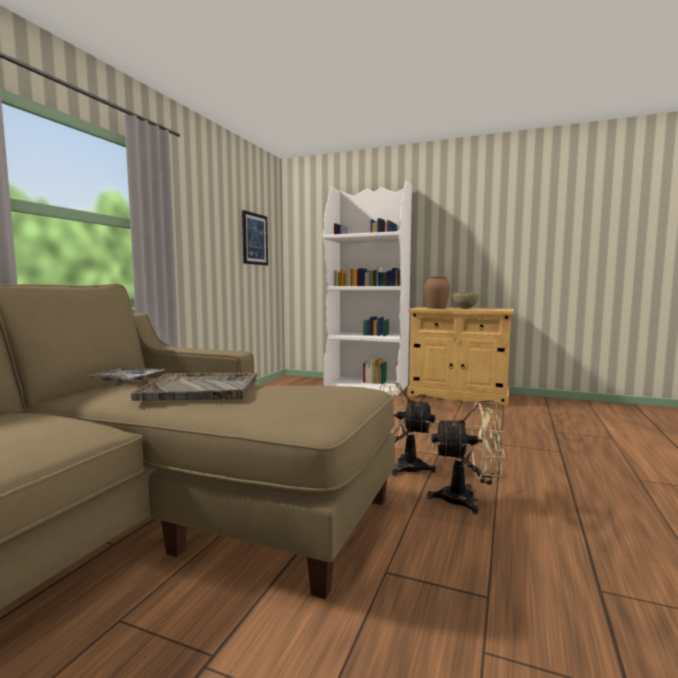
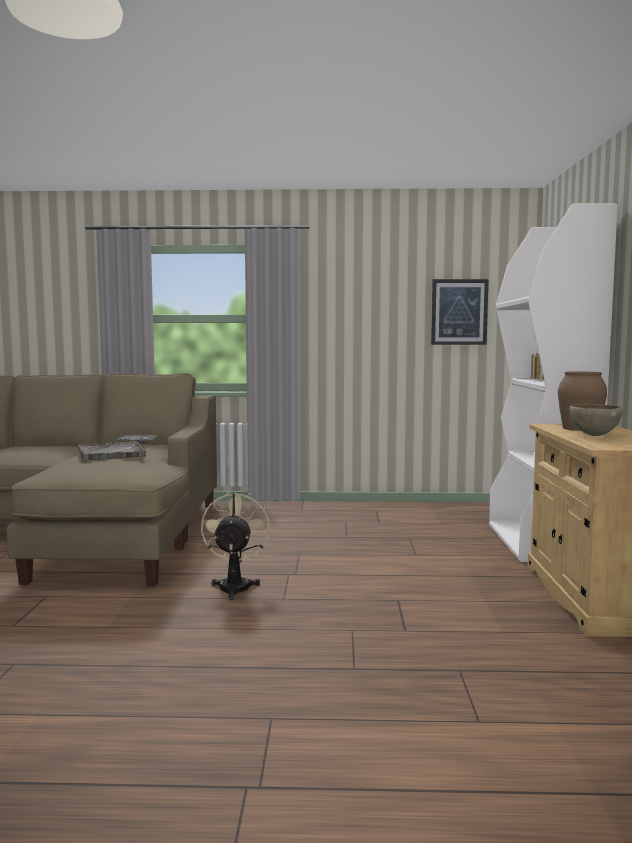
camera: 70 degrees right, 0 degrees up
(467, 500) = (165, 615): beige fan -> none

